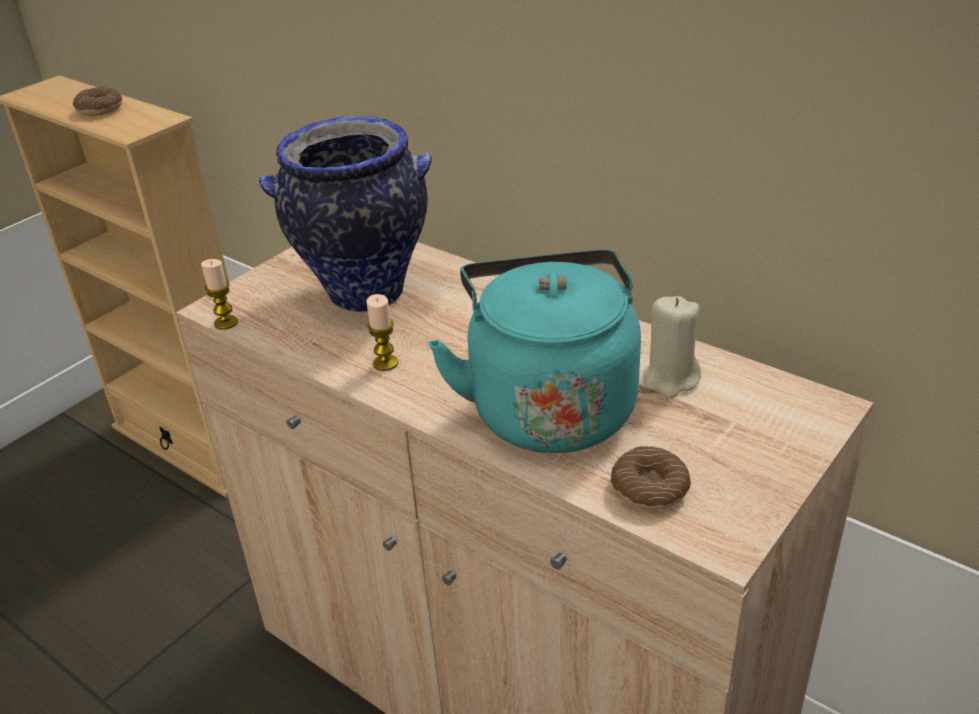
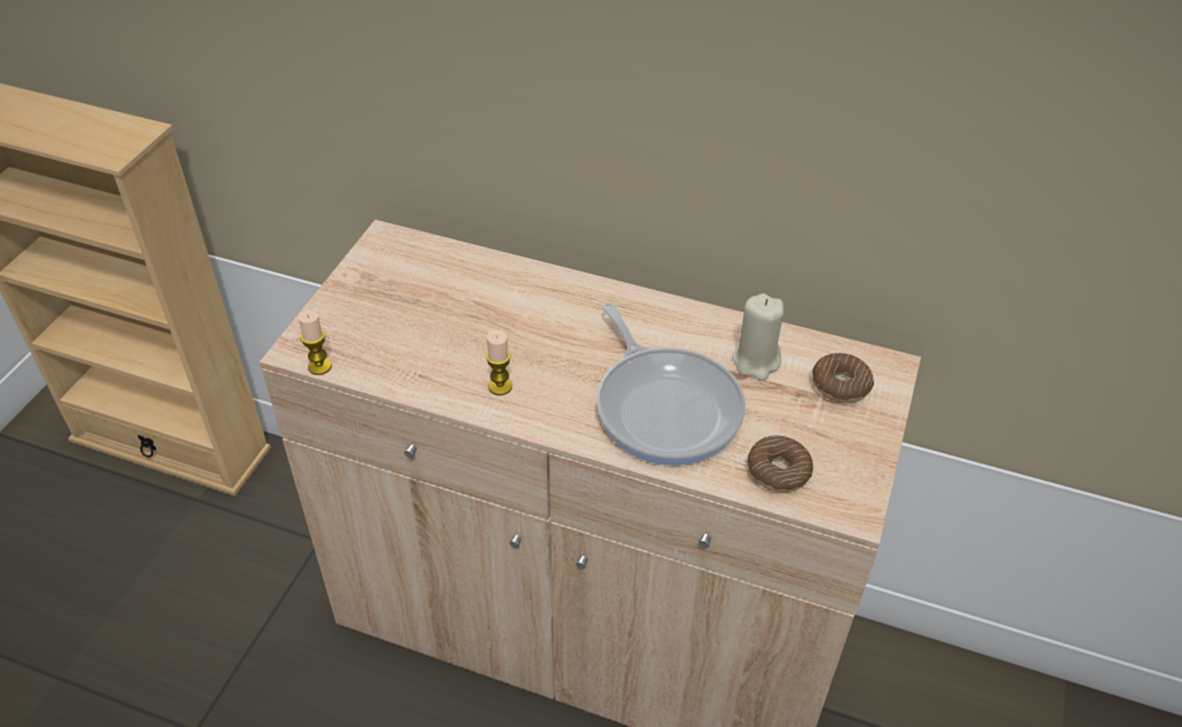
camera: 20 degrees left, 10 degrees up
(99, 109) = (54, 124): donut -> donut (840, 385)
(364, 295) = (442, 313): vase -> none
(549, 406) = (665, 406): turquoise kettle -> frying pan

